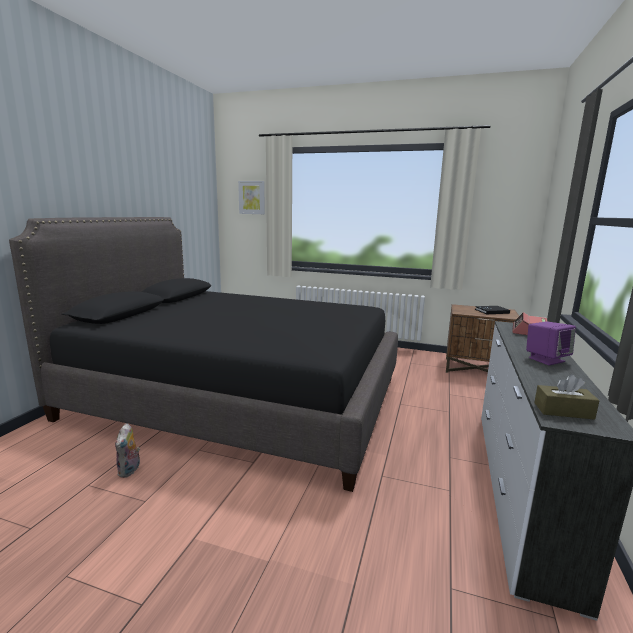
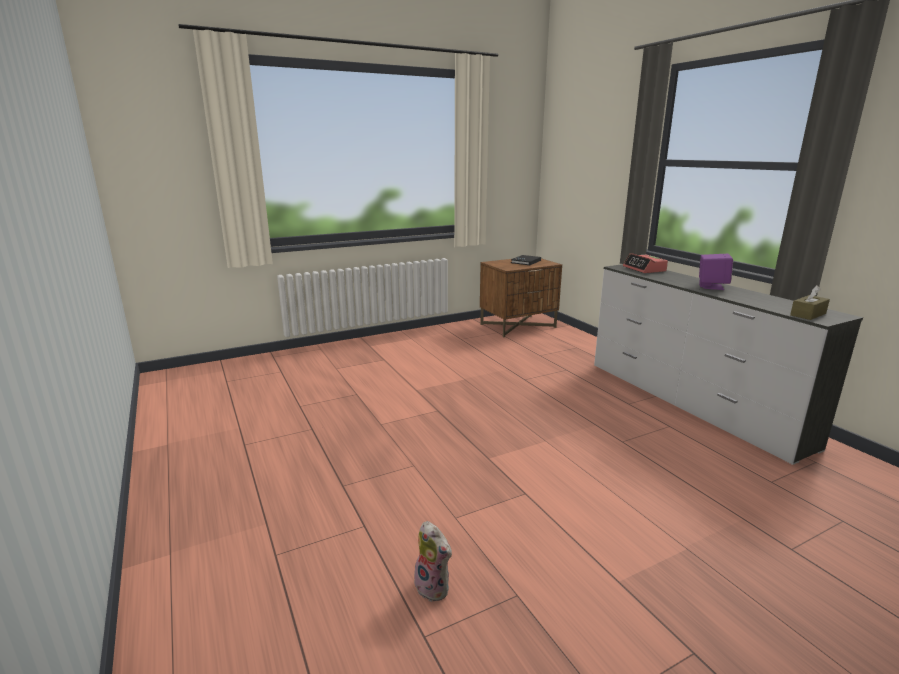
camera: 45 degrees left, 5 degrees up
(239, 398) = (376, 446): black bed -> none
(252, 197) = (170, 138): picture -> none

